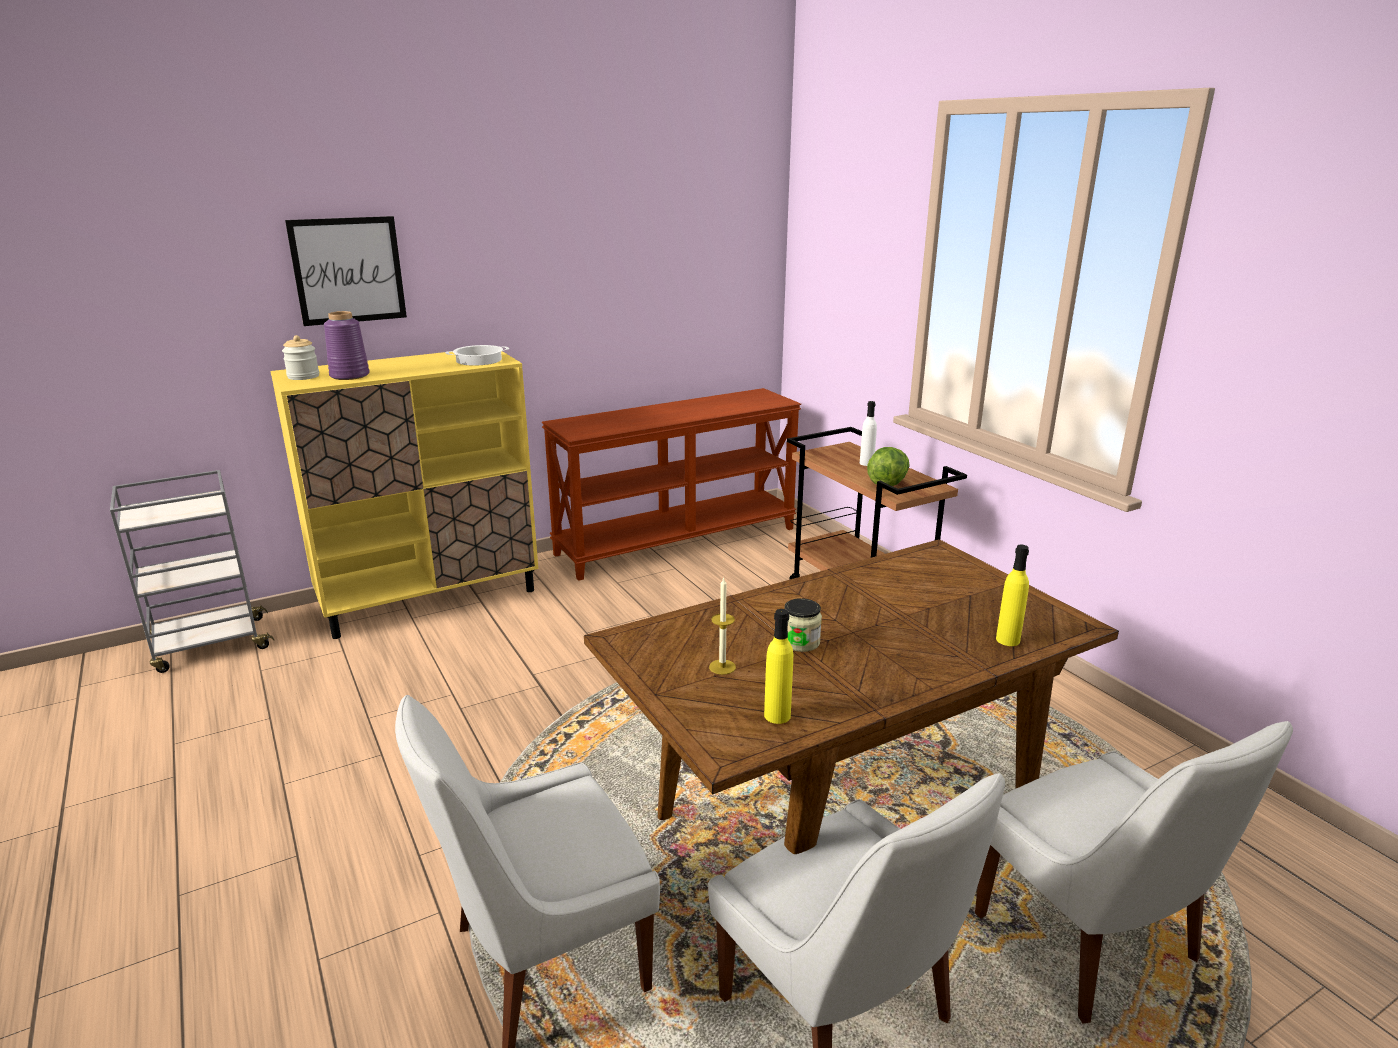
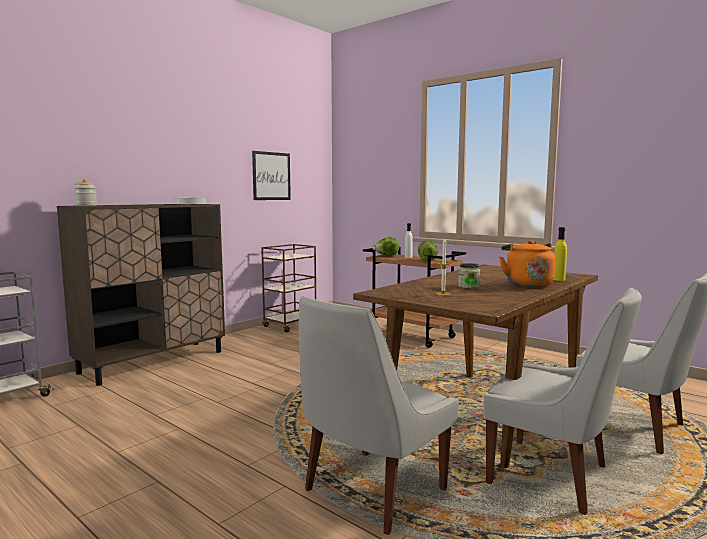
camera: 20 degrees left, 15 degrees down
(348, 270) = (108, 149): picture -> picture (271, 176)
(349, 375) = (118, 205): purple vase -> none
(431, 598) = (154, 362): yellow cabinet -> brown cabinet
(676, 540) = (291, 325): brown console table -> brown cart
(777, 715) = (493, 301): yellow bottle -> none
(830, 454) = (386, 256): none -> lettuce
(921, 650) = (527, 284): none -> orange kettle

